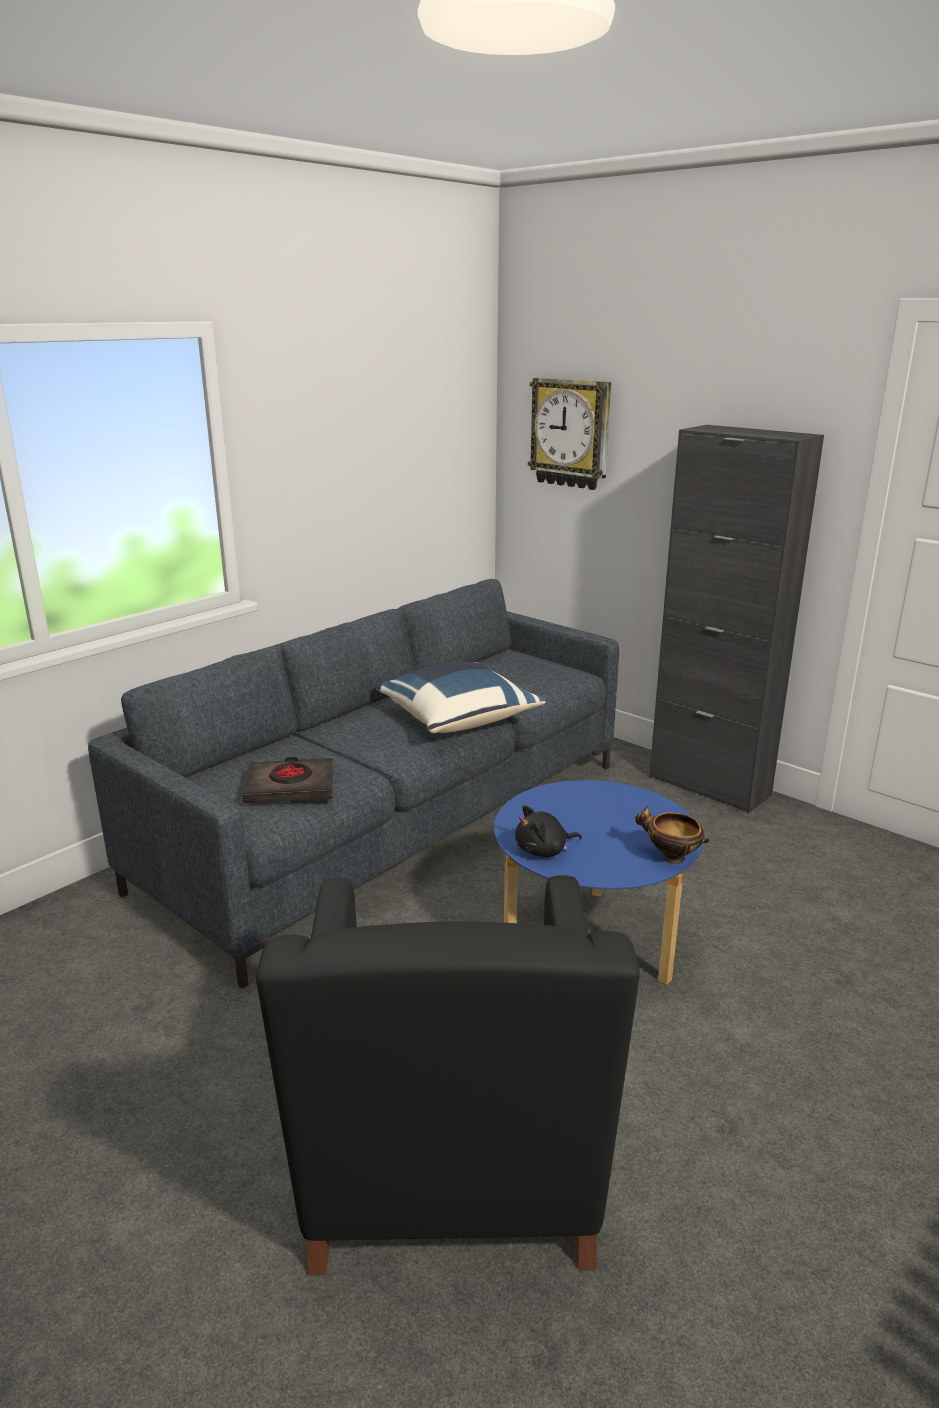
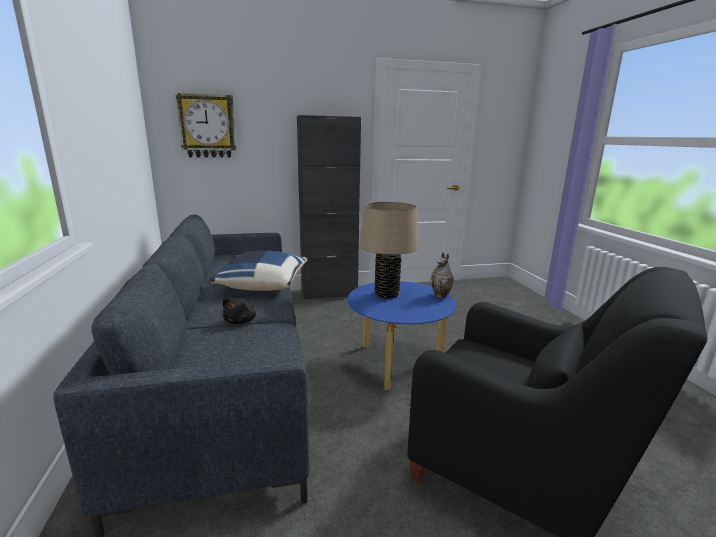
camera: 55 degrees left, 5 degrees down
(290, 787) = (256, 347): black book -> none
(544, 850) = (406, 314): black plush toy -> black plush toy (241, 321)
(595, 810) = (386, 294): none -> beige table lamp
(670, 857) = (441, 296): bowl -> vase

